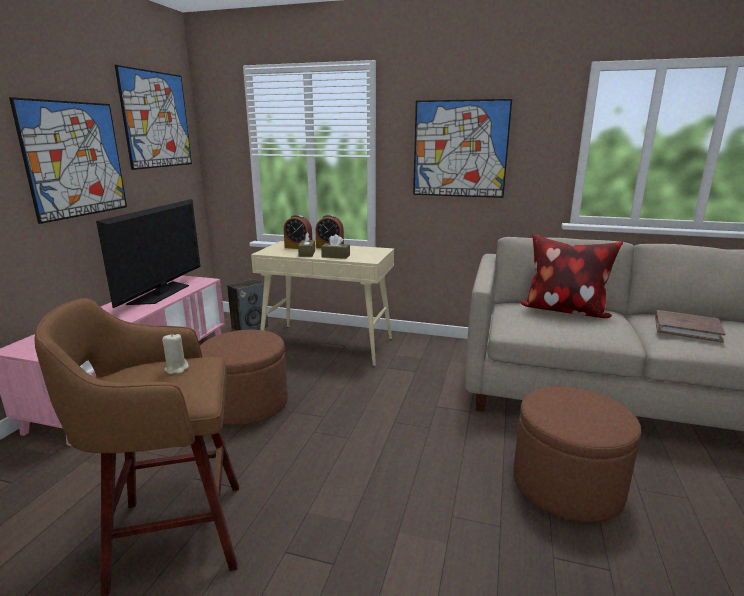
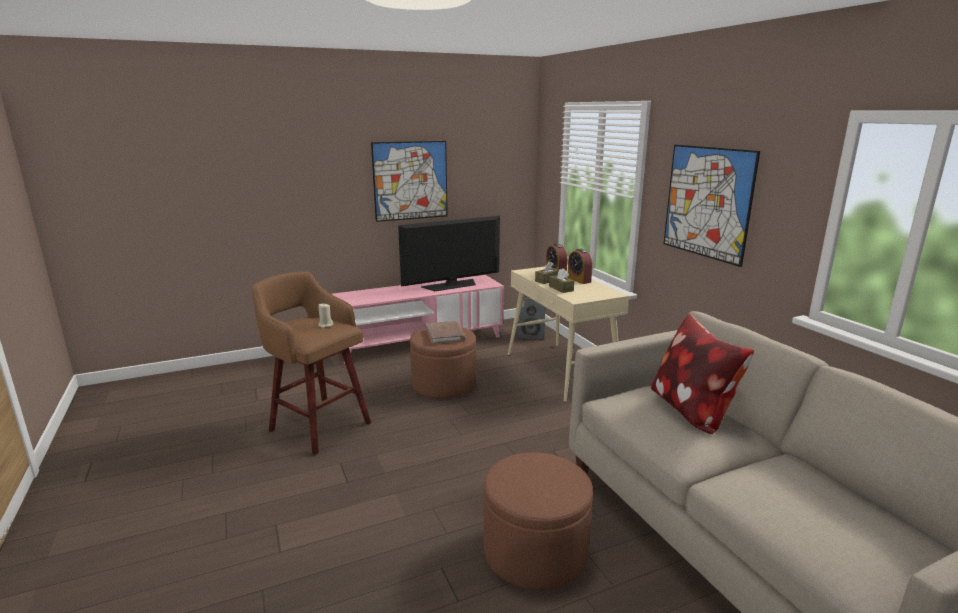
camera: 50 degrees right, 0 degrees up
(156, 120) = (491, 149): picture -> none
(687, 329) = (782, 486): brown book -> brown book (445, 335)

